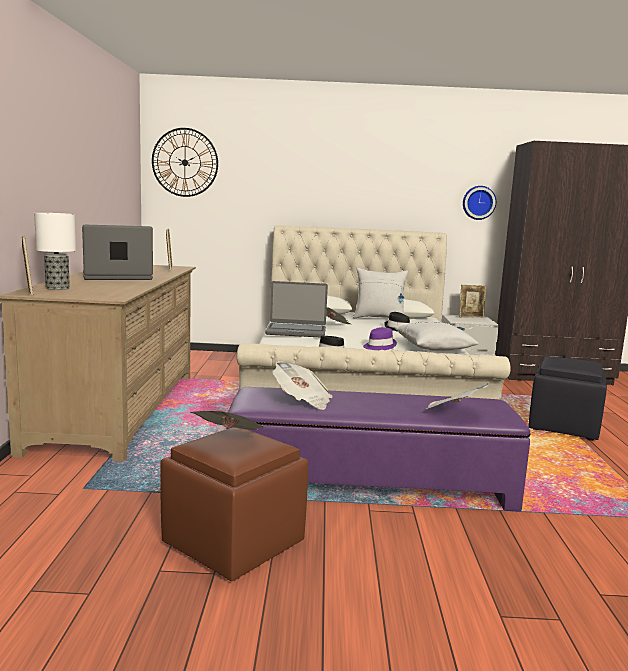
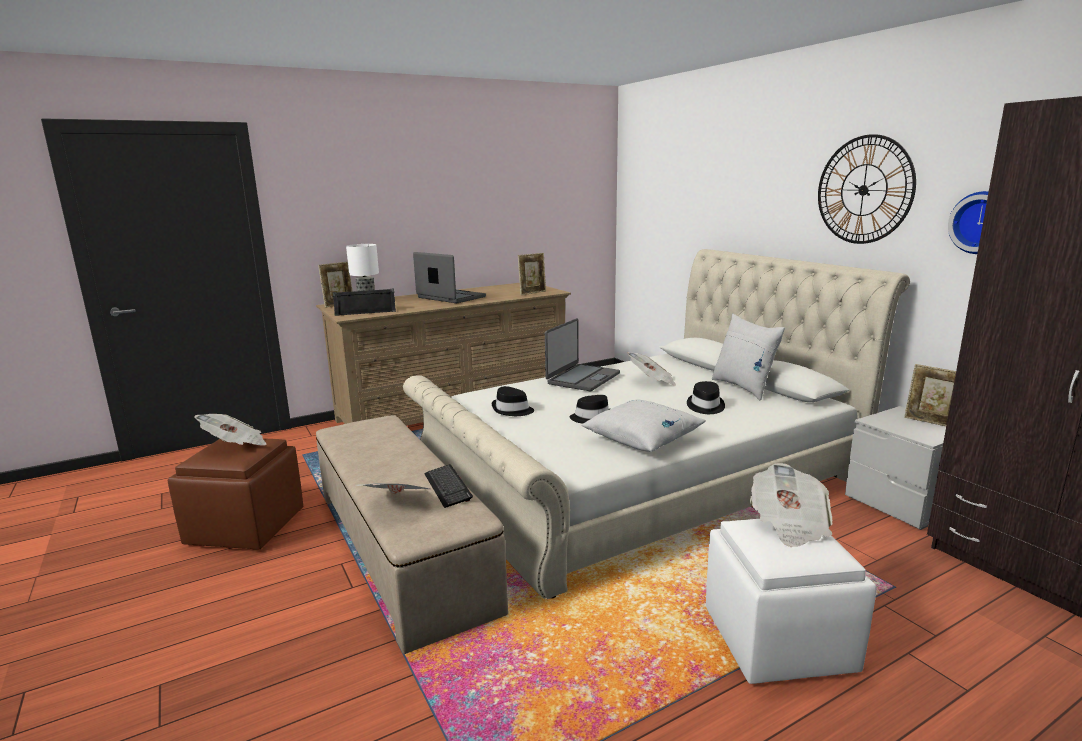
camera: 60 degrees right, 5 degrees up
(99, 292) = (365, 311): none -> black speaker
(185, 162) = (644, 176): wall clock -> wall clock (863, 190)
(296, 331) = (582, 378): laptop -> laptop turned 120 degrees counterclockwise
(302, 401) = (366, 440): newspaper -> newspaper (789, 524)
(371, 483) = (403, 548): purple bench -> beige bench
(379, 346) = (592, 417): purple hat -> black hat
(437, 398) = (447, 487): none -> keyboard
(564, 426) = (780, 641): black ottoman -> white ottoman

